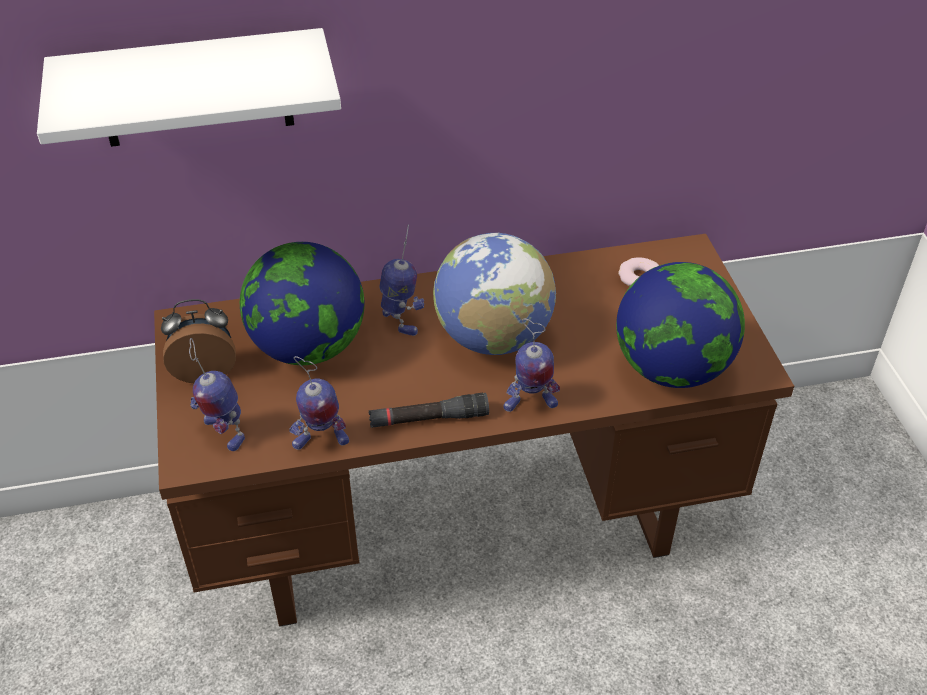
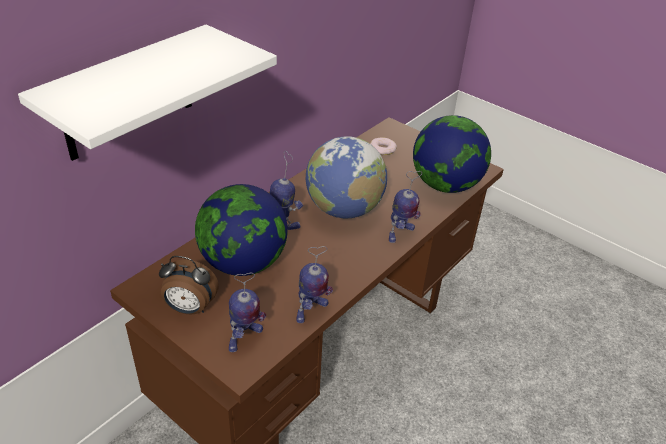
camera: 40 degrees left, 5 degrees down
(205, 370) = (190, 308): alarm clock -> alarm clock turned 120 degrees counterclockwise
(223, 432) = (244, 338): toy robot -> toy robot turned 60 degrees counterclockwise
(428, 419) = (357, 267): black flashlight -> none

